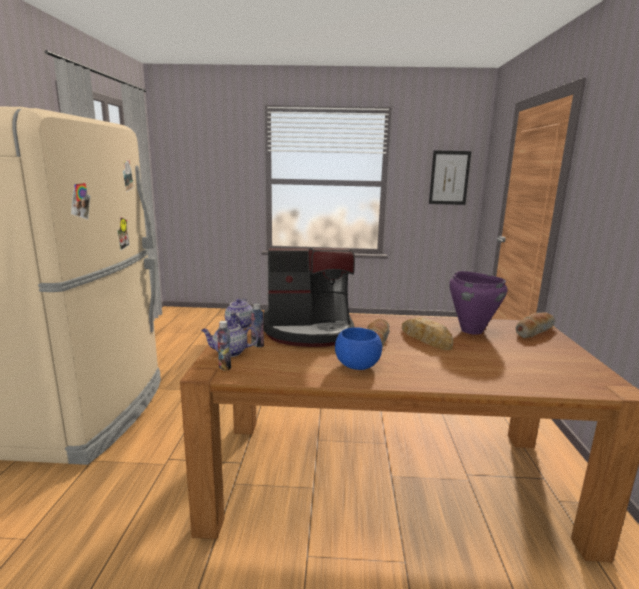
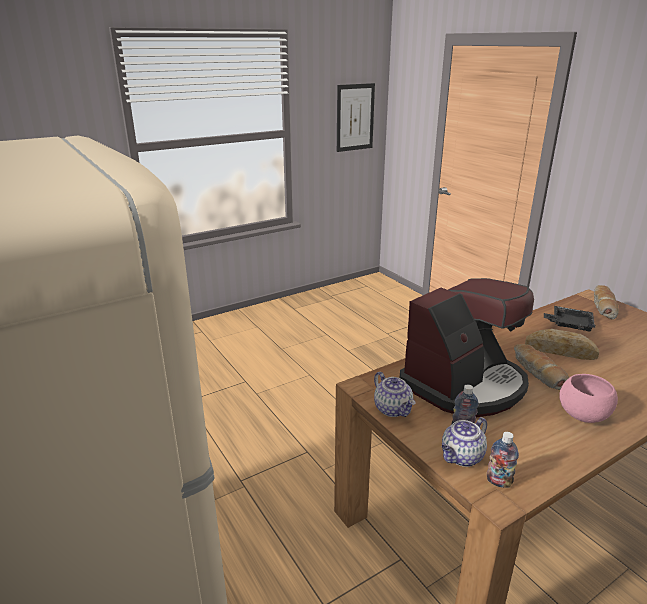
camera: 35 degrees left, 10 degrees up
(357, 366) = (583, 416): blue bowl -> pink bowl
(471, 330) = (569, 324): purple cooking pot -> black tray

